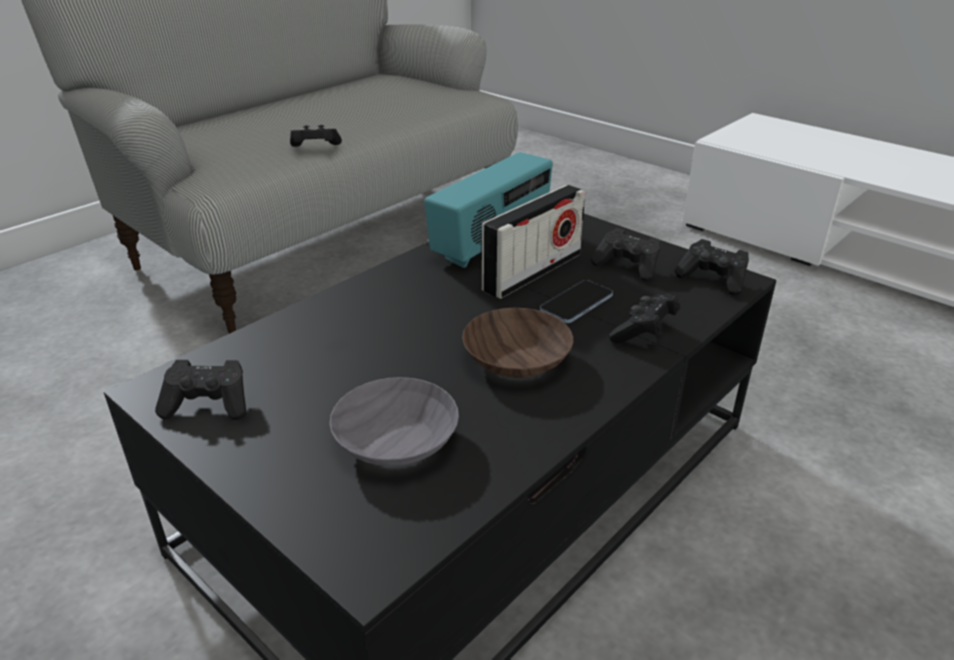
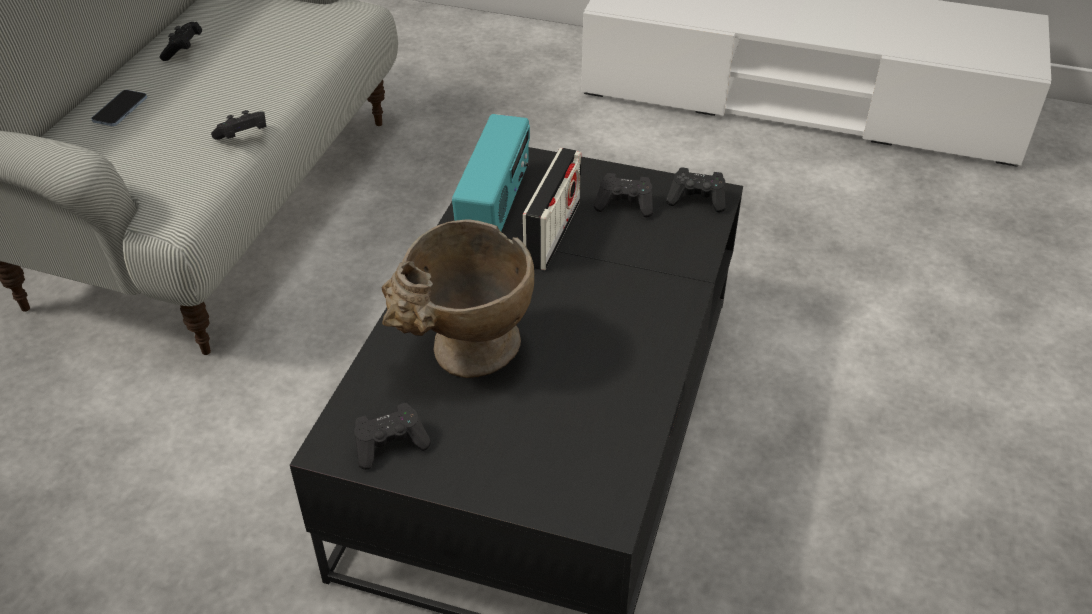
camera: 25 degrees left, 10 degrees up
(356, 350) = (465, 357): none -> beige vase
(398, 439) = (558, 422): grey bowl -> none
(518, 361) = (598, 327): brown bowl -> none
(576, 304) = (607, 257): phone -> phone (120, 110)
(643, 332) = (673, 270): black game controller -> black game controller (183, 50)

